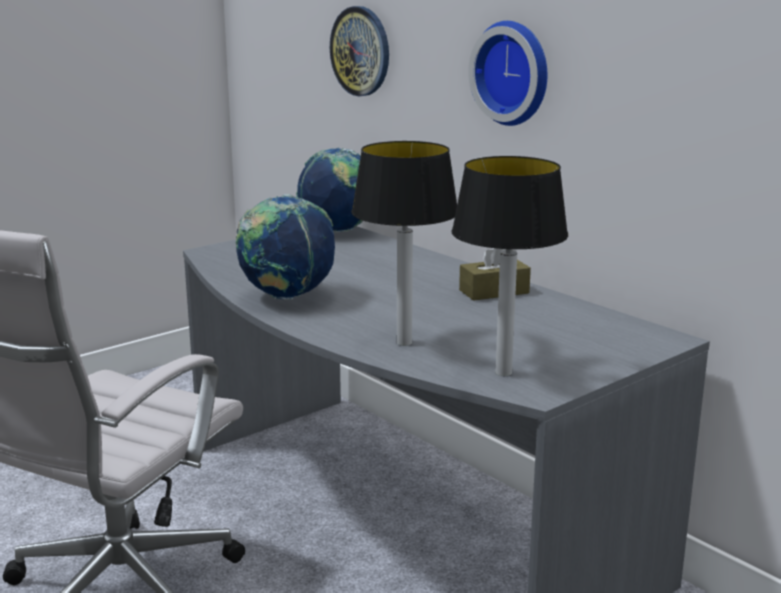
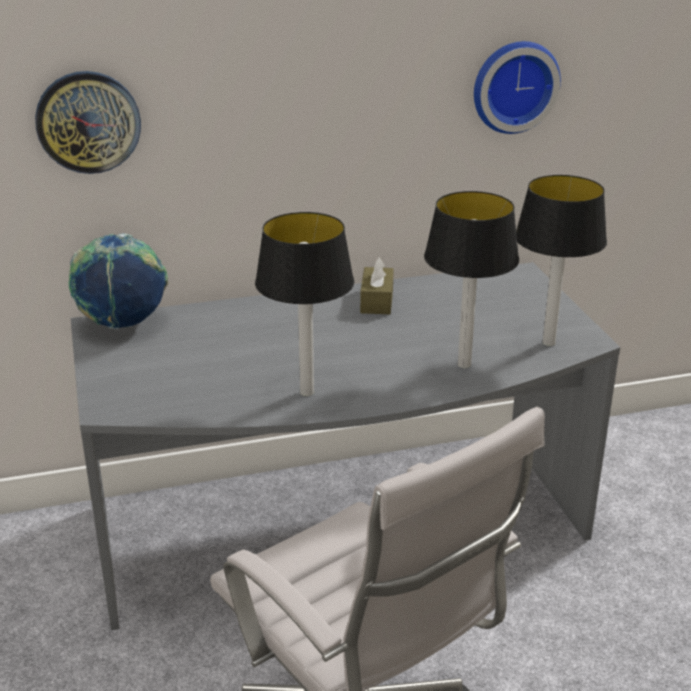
camera: 65 degrees left, 10 degrees up
(287, 297) = (306, 393): globe -> table lamp
(514, 73) = (325, 106): wall clock -> wall clock (513, 86)

